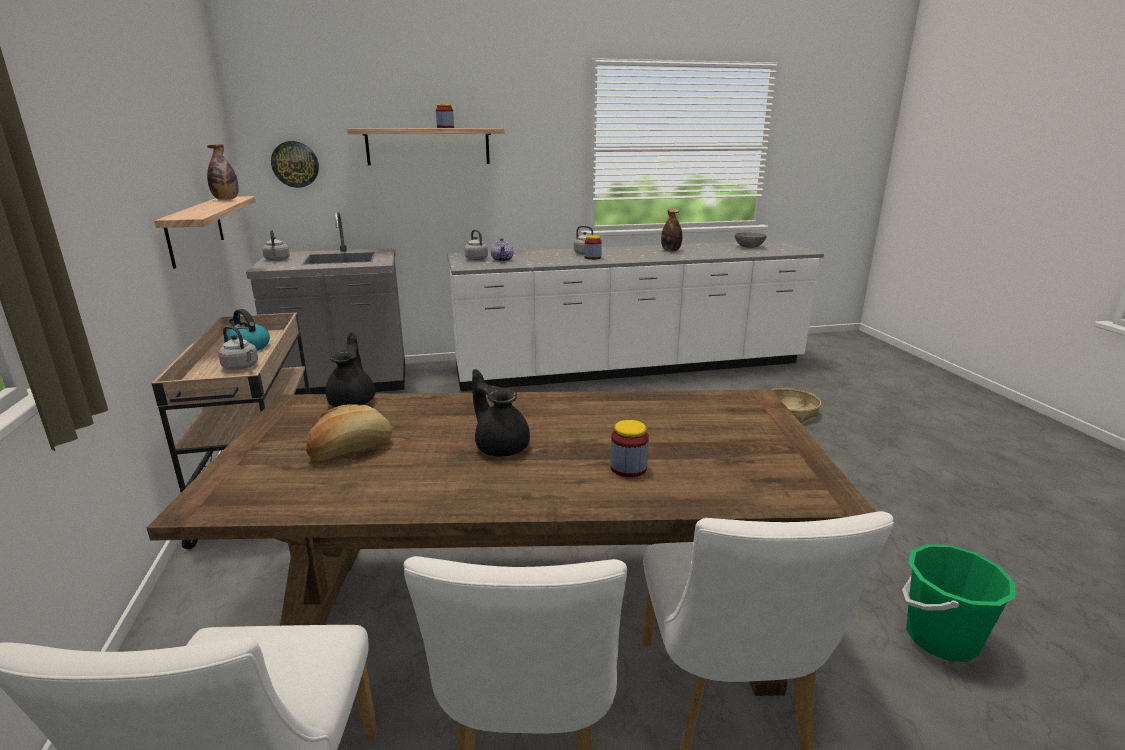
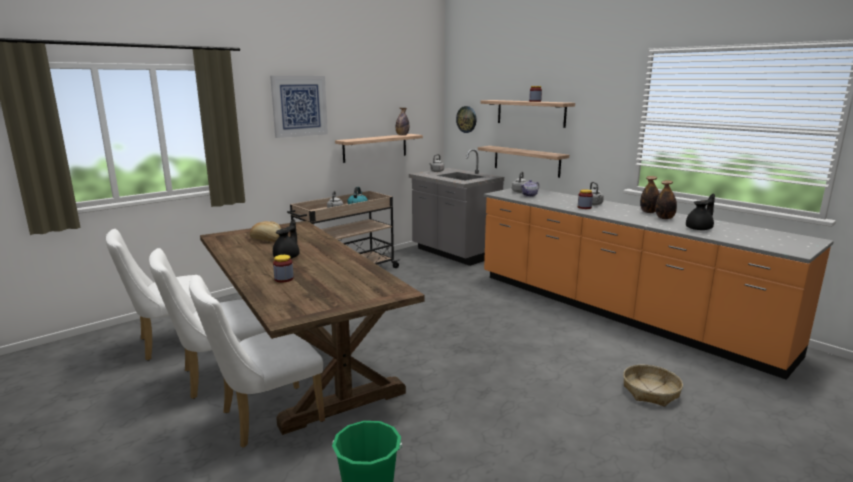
camera: 60 degrees right, 5 degrees down
(93, 139) = (299, 106): none -> picture
(353, 401) = (310, 230): black teapot -> black teapot (700, 229)
(431, 218) = (526, 161): none -> shelf
(630, 368) = (617, 312): white counter -> orange counter
(642, 249) = (649, 212): none -> bottle
(749, 247) = (754, 234): grey bowl -> none

